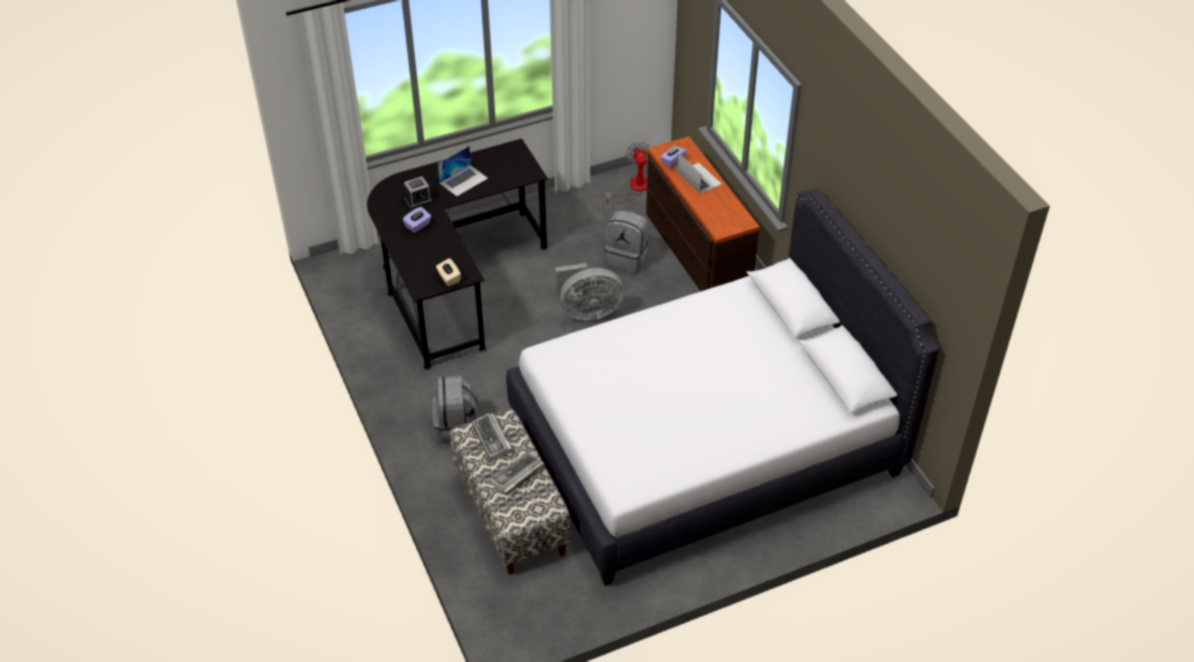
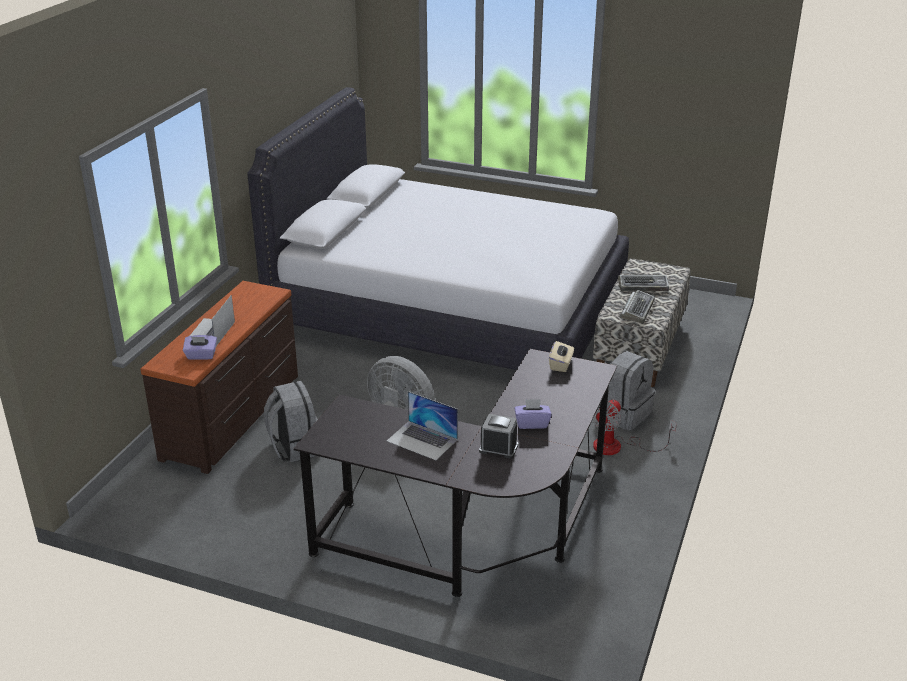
camera: 135 degrees left, 15 degrees down
(463, 180) = (422, 440): laptop -> laptop turned 150 degrees counterclockwise
(634, 188) = (172, 504): fan -> fan (618, 446)

